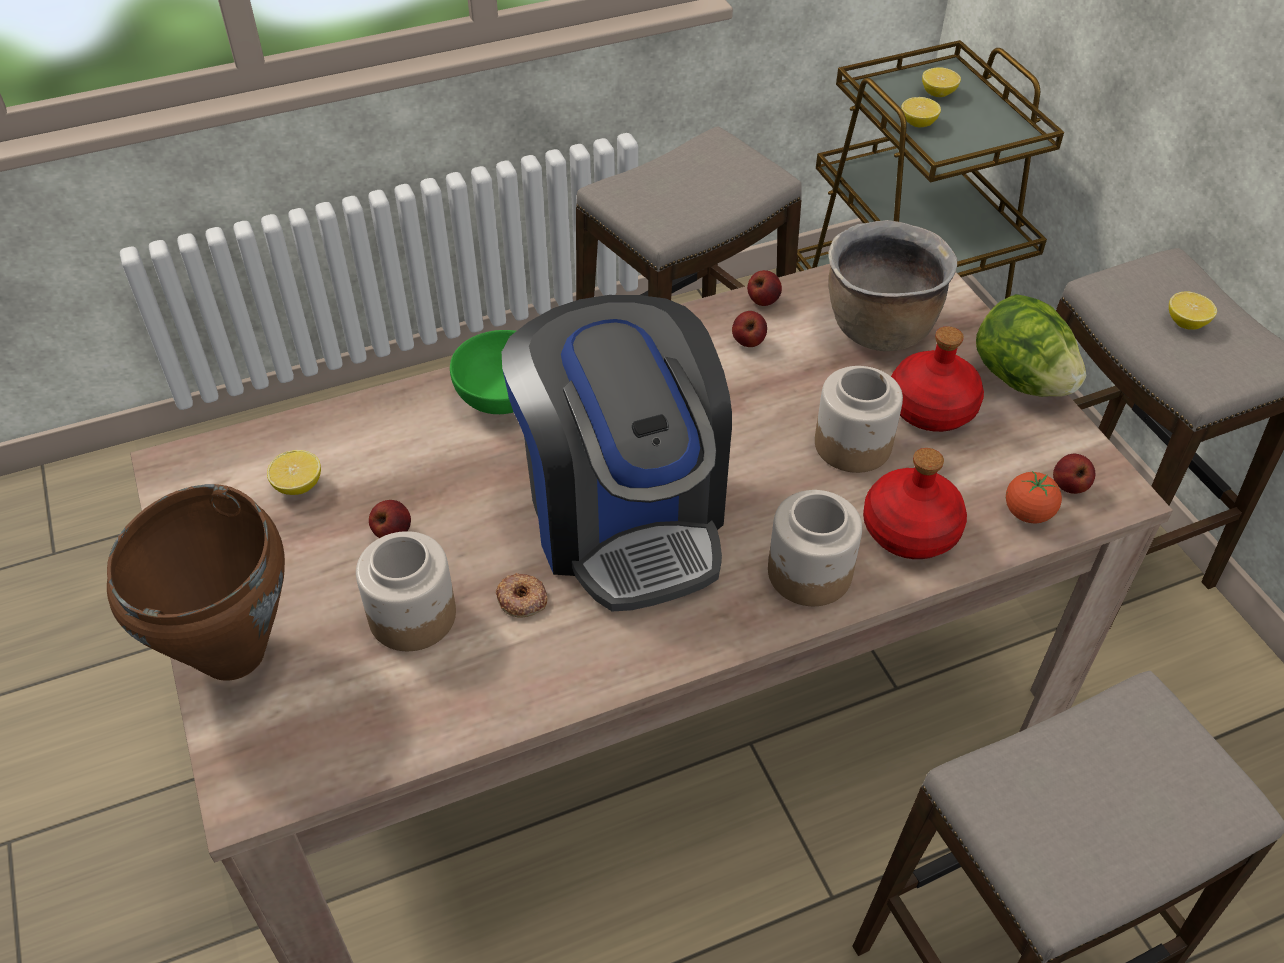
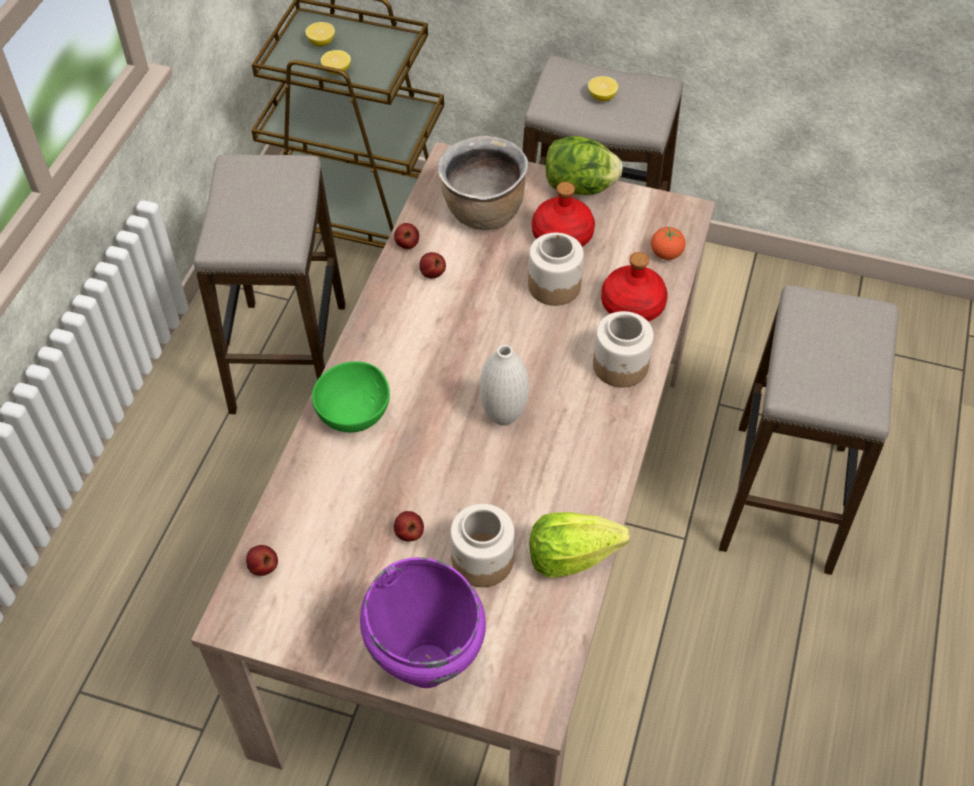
camera: 50 degrees left, 5 degrees up
(235, 653) = (427, 665): brown cooking pot -> purple cooking pot
(298, 486) = (320, 560): lemon -> none
(489, 695) = (571, 556): none -> lettuce
(521, 599) = (519, 501): donut -> none
(623, 514) = (503, 416): coffee machine -> white vase
(1069, 486) = (665, 226): apple -> apple (263, 567)

